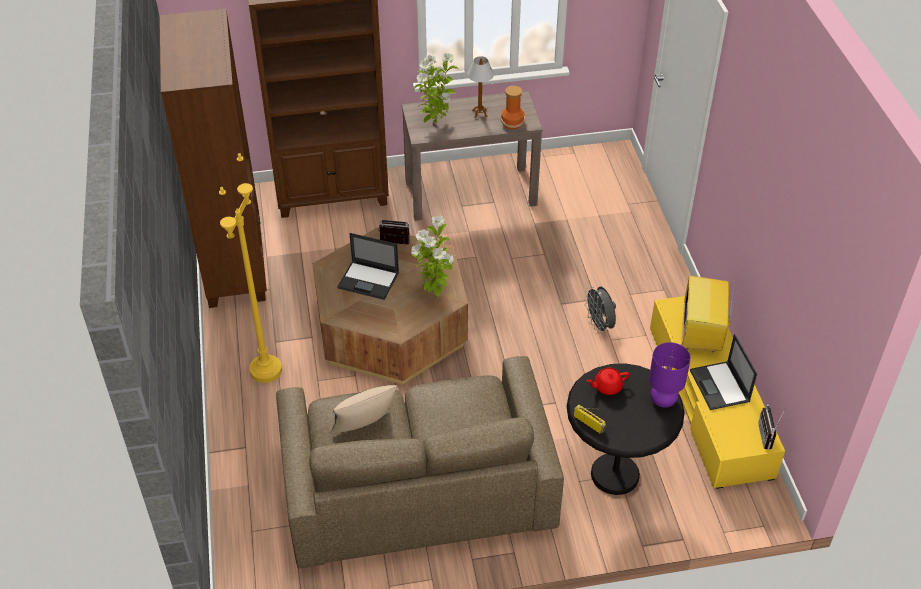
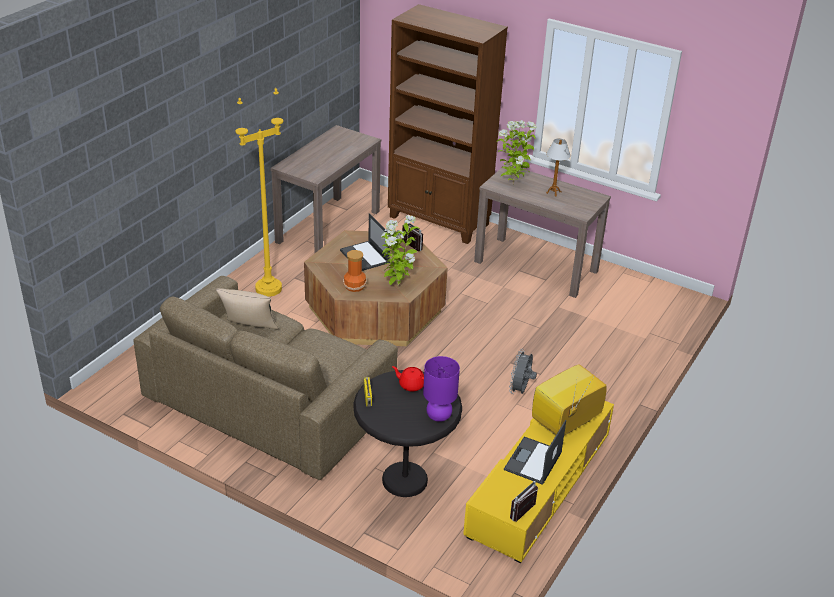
camera: 40 degrees right, 10 degrees down
(235, 264) = (328, 226): brown bookcase -> brown console table
(512, 123) = (569, 208): vase -> vase (355, 286)

